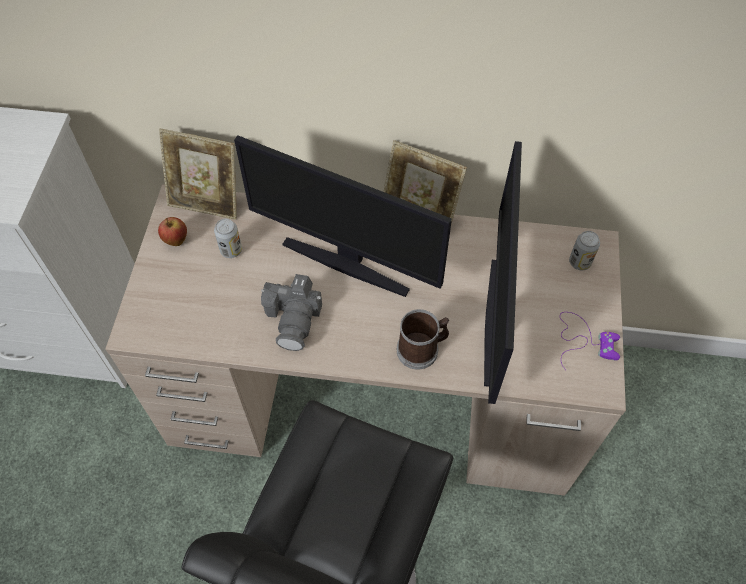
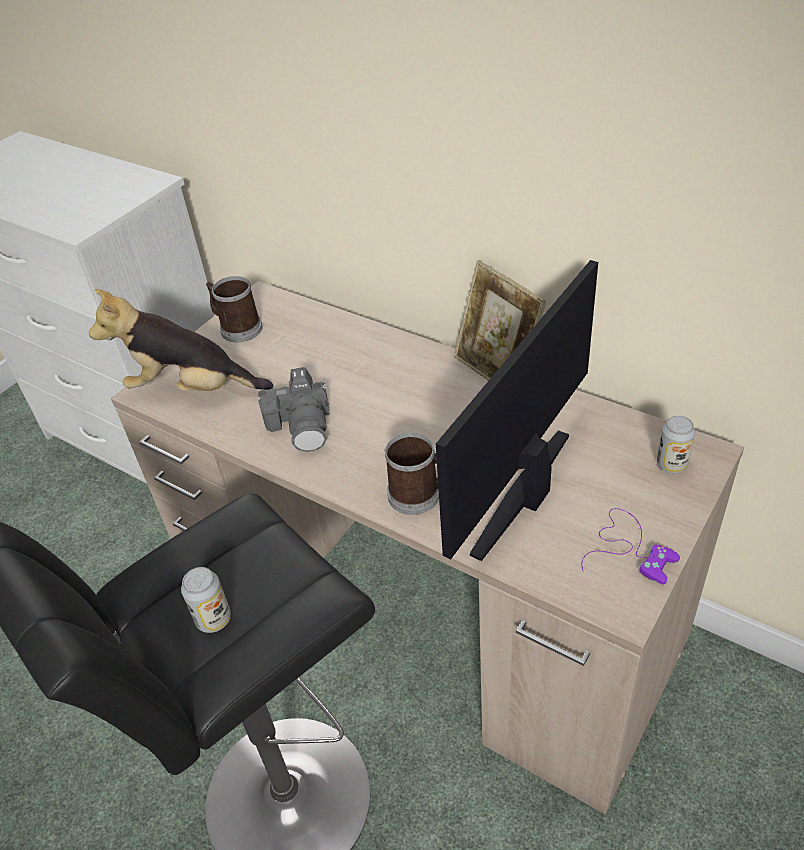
camera: 30 degrees right, 15 degrees down
(175, 315) = (191, 389): none -> plush toy
(176, 241) = (237, 328): apple -> mug
(207, 202) = (288, 304): picture frame -> none
(231, 250) = (282, 349): can -> can (213, 619)
(294, 318) = (302, 424): camera -> camera turned 45 degrees counterclockwise
(347, 263) = (390, 391): monitor -> none

